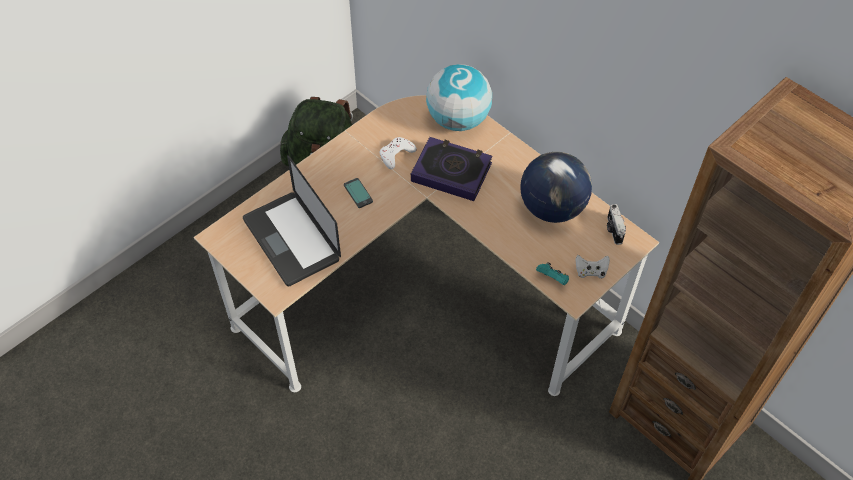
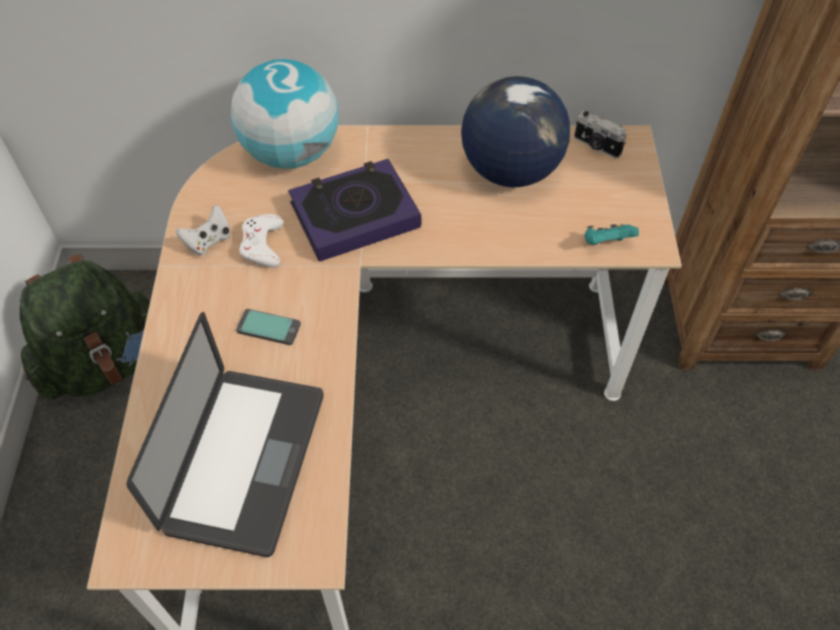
camera: 45 degrees left, 0 degrees up
(291, 239) = (246, 461): laptop -> laptop turned 90 degrees counterclockwise
(590, 272) = (631, 205): white game controller -> white game controller (209, 241)

